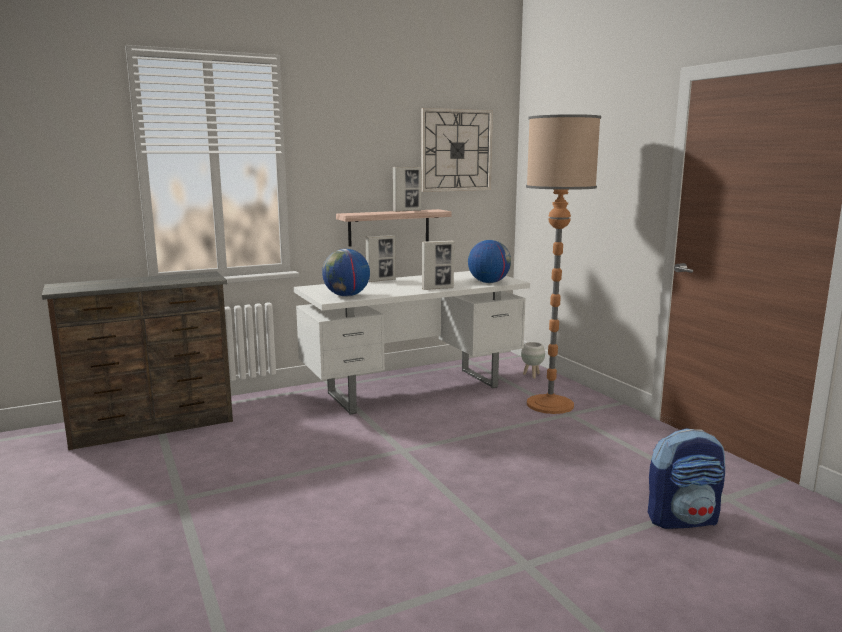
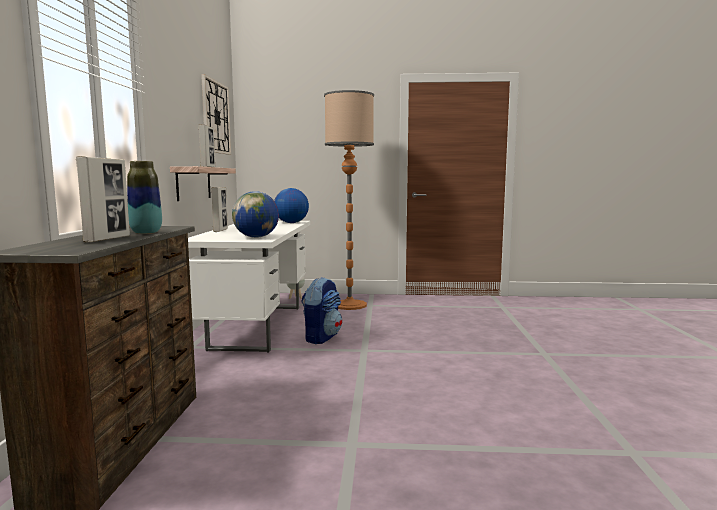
camera: 60 degrees left, 5 degrees down
(163, 282) = (146, 233): none -> vase
(438, 288) = (284, 228): picture frame -> picture frame (107, 239)
(682, 519) = (517, 318): backpack -> backpack (321, 337)

